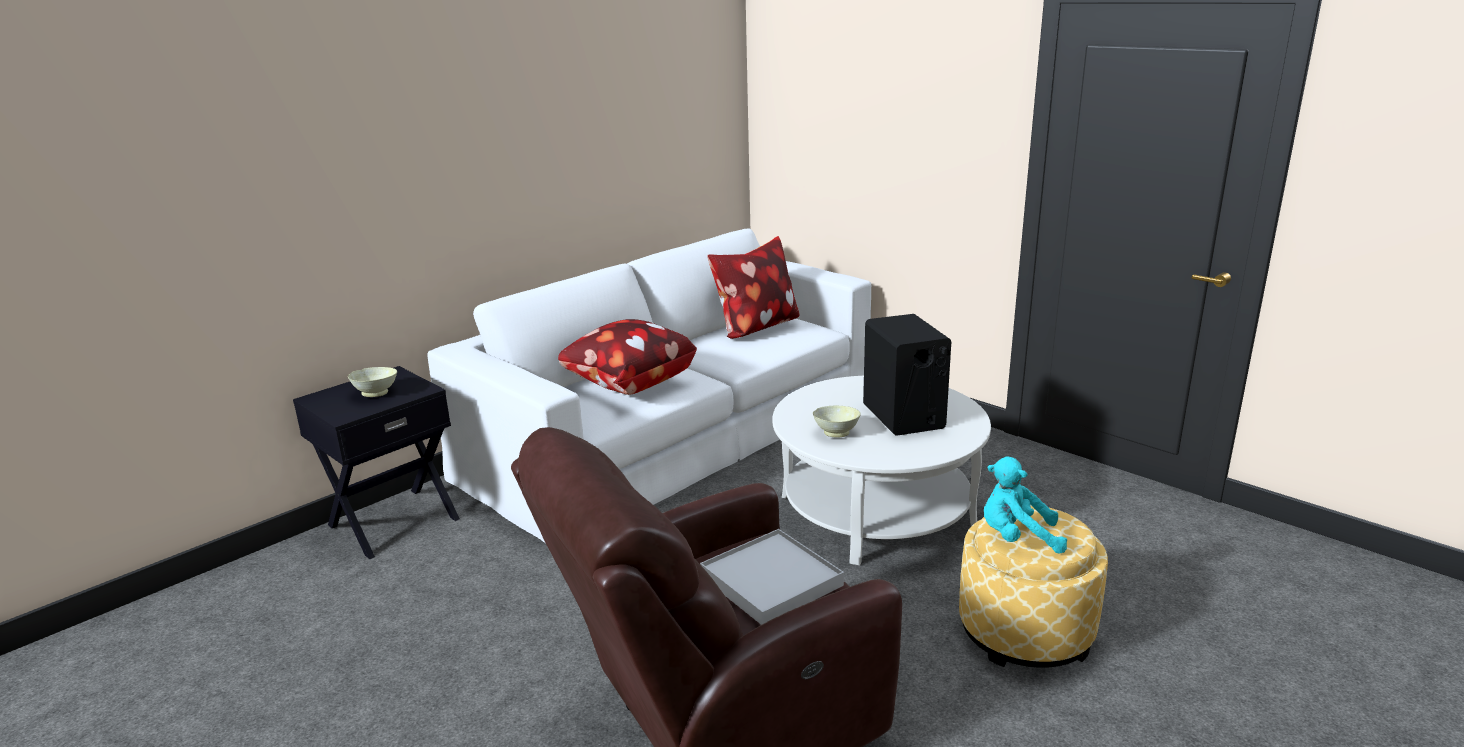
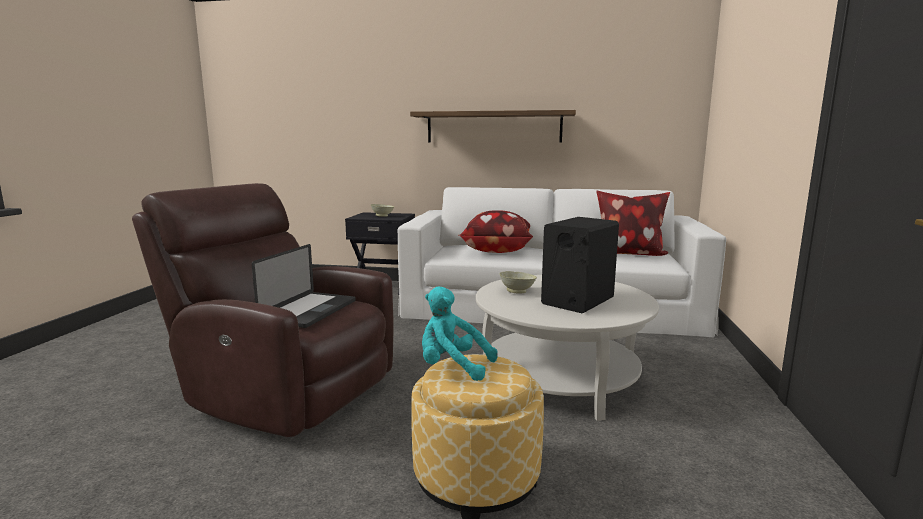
camera: 55 degrees right, 10 degrees down
(506, 178) = (493, 127): none -> shelf
(770, 581) = (309, 311): white tray -> laptop
(1017, 538) = (452, 367): turquoise plush toy -> turquoise plush toy turned 45 degrees counterclockwise

